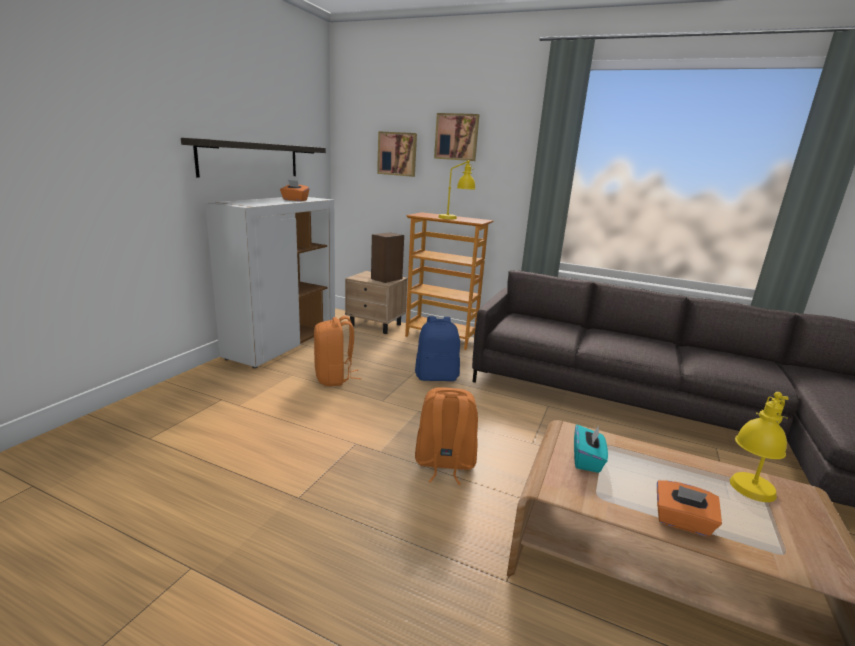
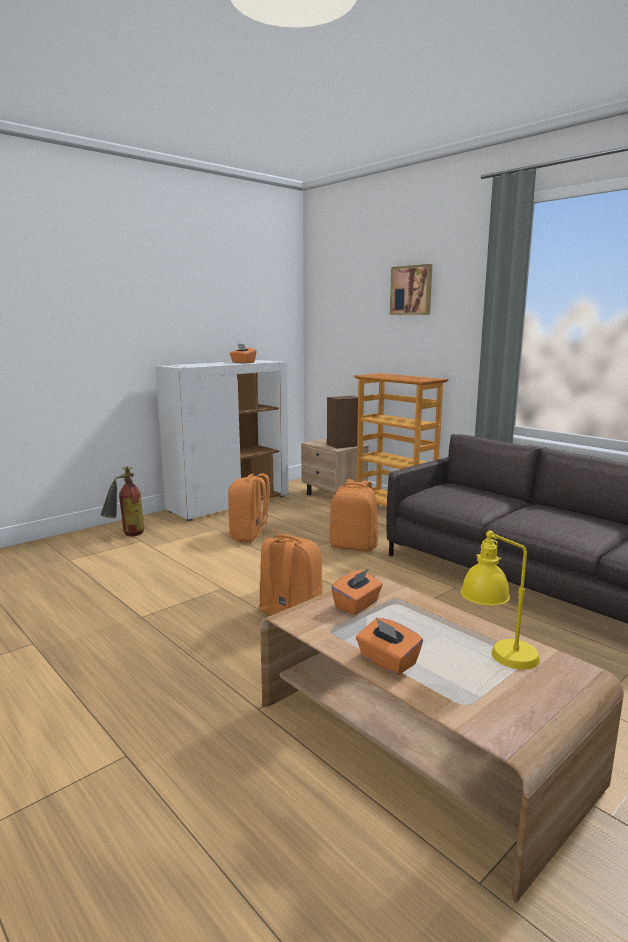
camera: 25 degrees right, 5 degrees down
(197, 395) = (126, 535): none -> fire extinguisher
(250, 159) = (206, 326): shelf -> none
(397, 154) = (359, 313): picture -> none
(437, 377) = (354, 546): blue backpack -> orange backpack
(455, 218) = (403, 378): yellow table lamp -> none
(587, 460) = (357, 605): turquoise tissue box -> orange tissue box

